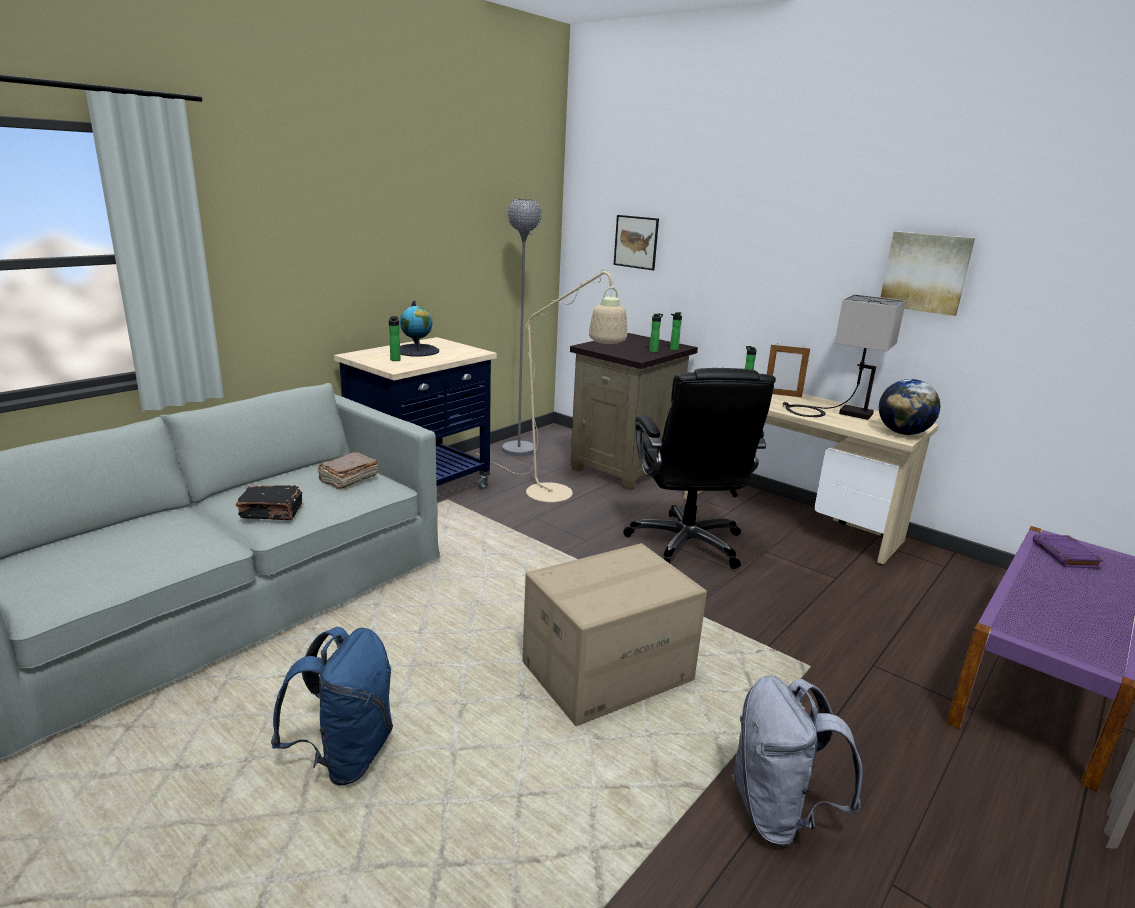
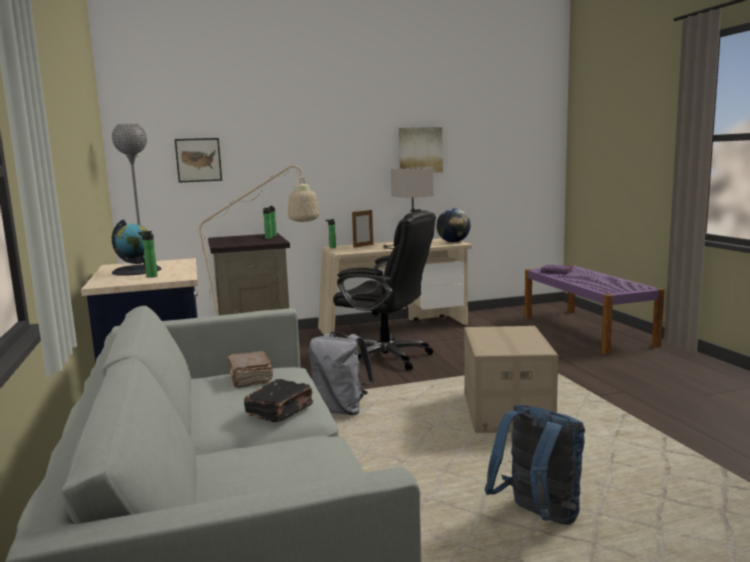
camera: 55 degrees left, 10 degrees down
(779, 813) = (652, 403): grey backpack -> grey backpack (341, 410)

